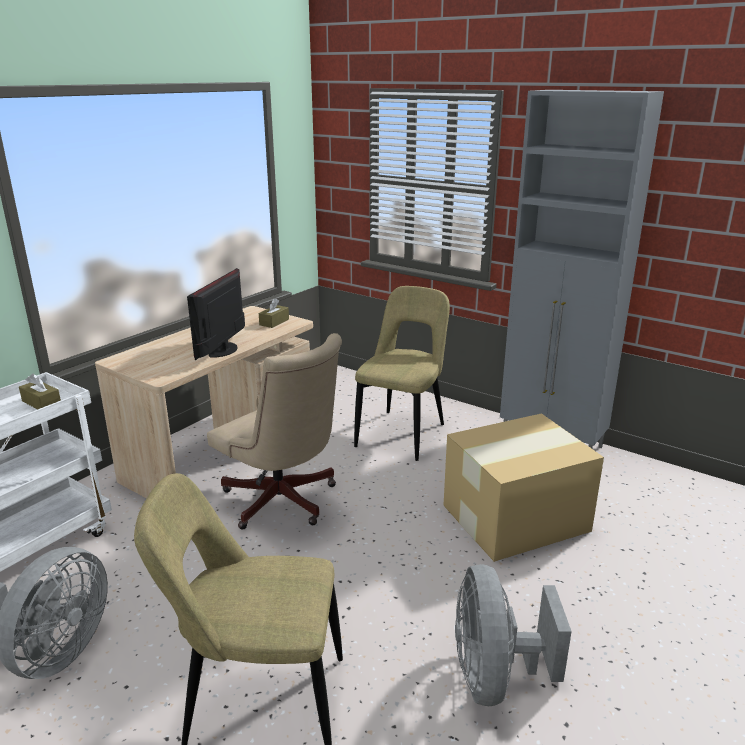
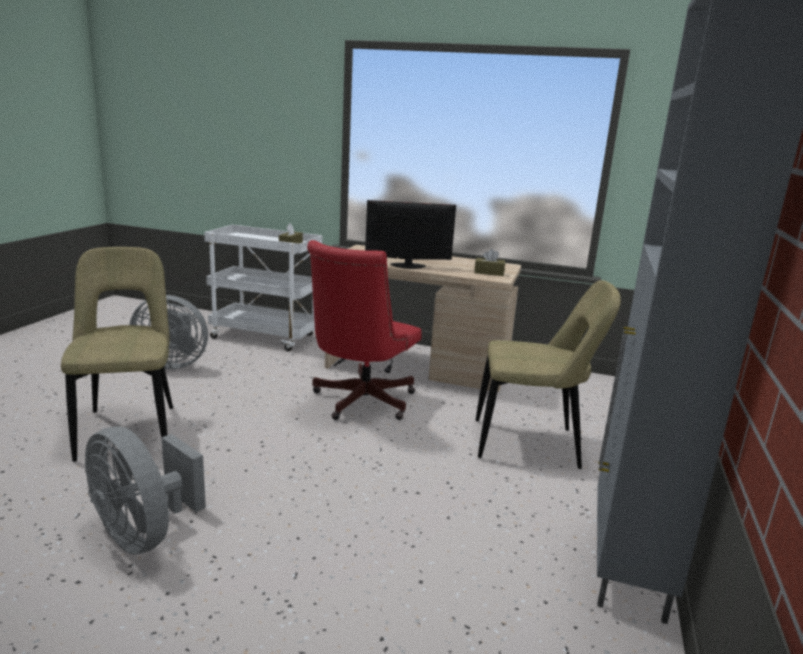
camera: 70 degrees right, 5 degrees down
(283, 503) = (359, 402): beige office chair -> red office chair
(495, 676) = (144, 533): grey fan -> grey fan turned 120 degrees counterclockwise
(517, 518) = (407, 537): cardboard box -> none

